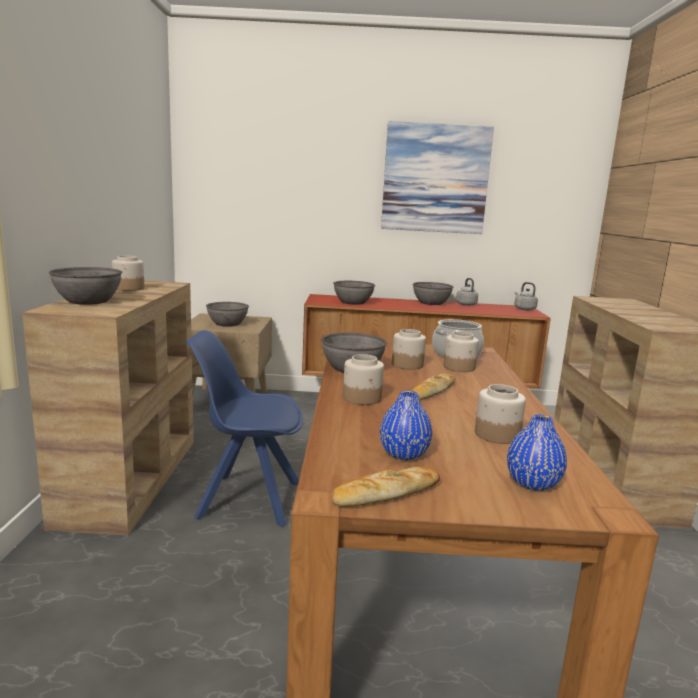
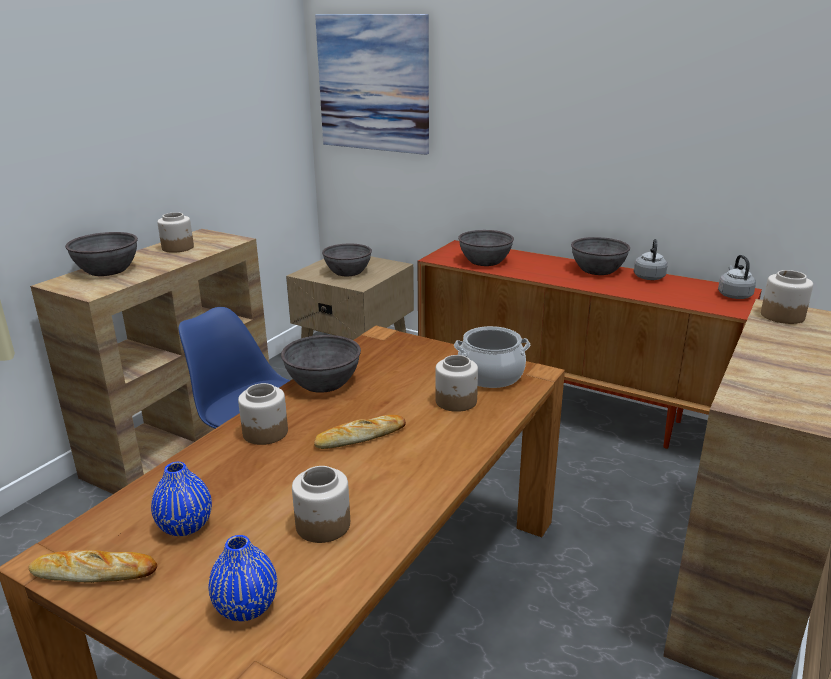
camera: 30 degrees right, 10 degrees up
(407, 364) = (397, 385): jar -> jar (782, 316)
(435, 179) = (617, 90): picture -> picture (373, 83)

